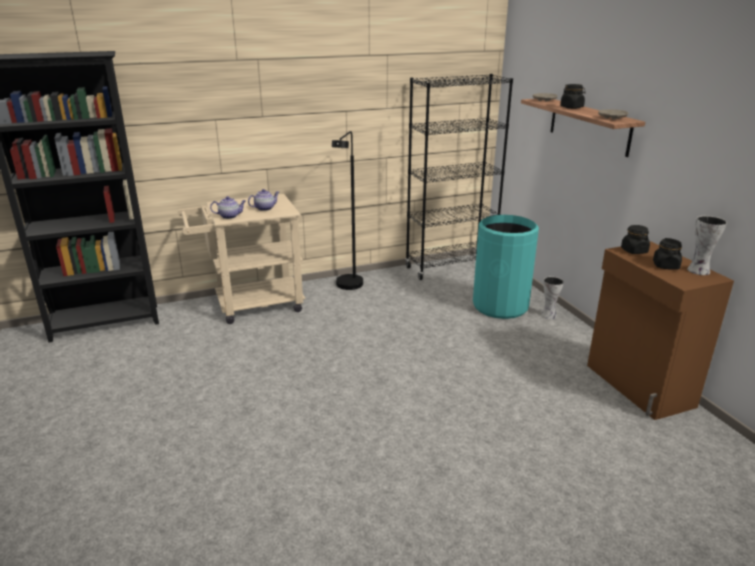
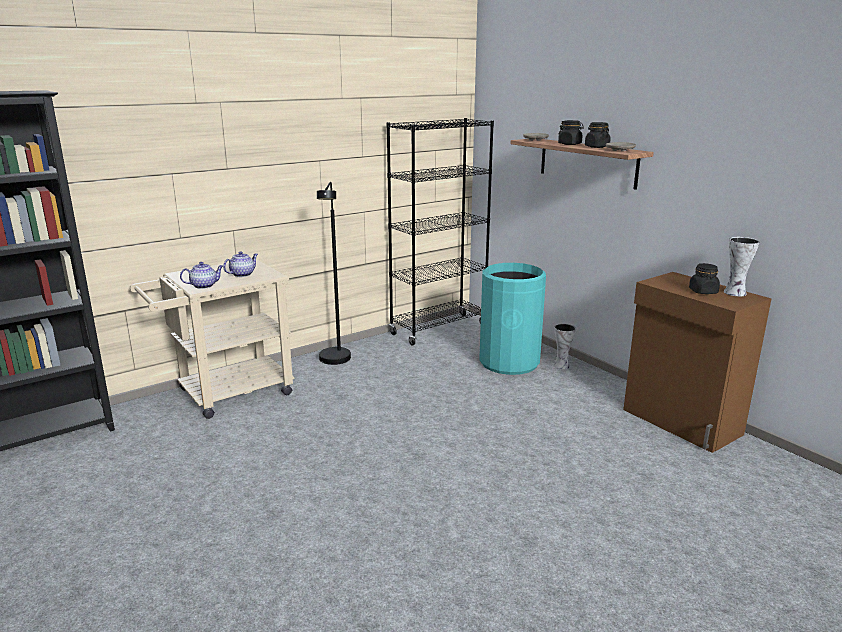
camera: 15 degrees left, 5 degrees down
(634, 251) = (664, 281): black jar -> black jar (596, 147)

